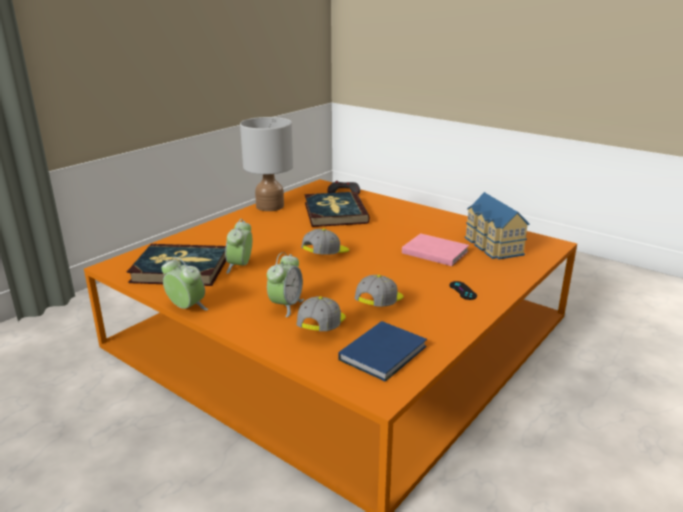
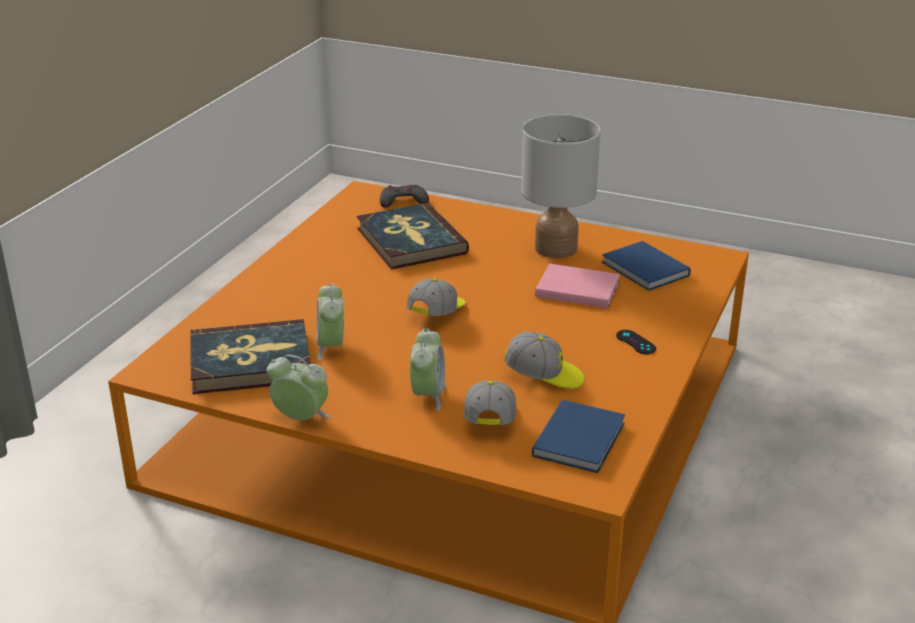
camera: 15 degrees left, 5 degrees up
(269, 206) = (309, 240): grey table lamp -> grey table lamp (555, 248)
(380, 304) = (544, 376): cap -> cap turned 90 degrees clockwise
(492, 246) = (645, 270): toy house -> blue book

